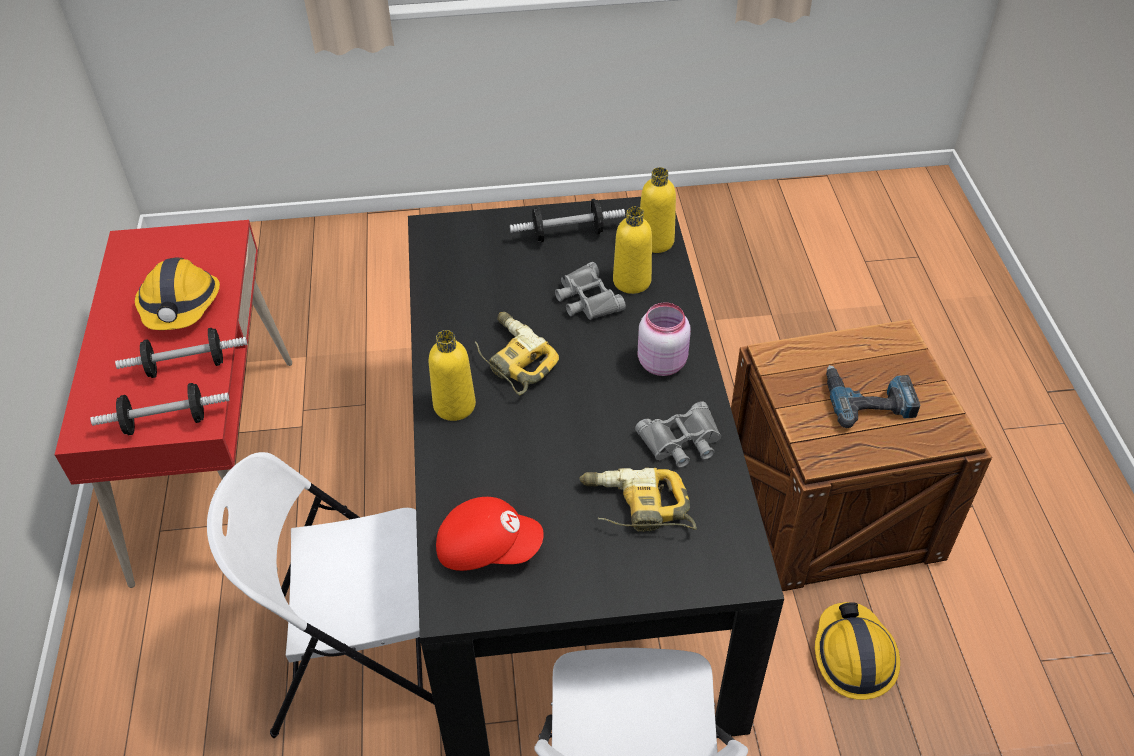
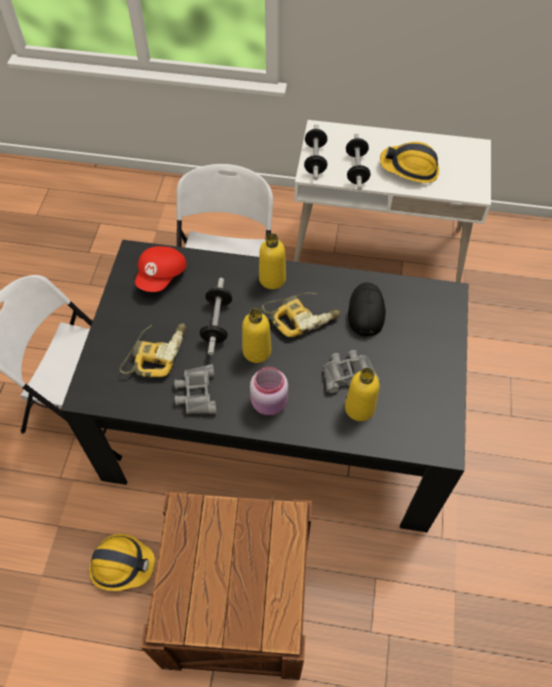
camera: 105 degrees right, 10 degrees up
(216, 466) = (378, 249): red desk -> white desk
(482, 298) = (366, 311): none -> black cap
(567, 234) = (425, 379): dumbbell -> dumbbell (217, 322)
(655, 241) = (402, 439): yellow bottle -> yellow bottle (257, 351)
(868, 399) = (223, 570): power drill -> none

